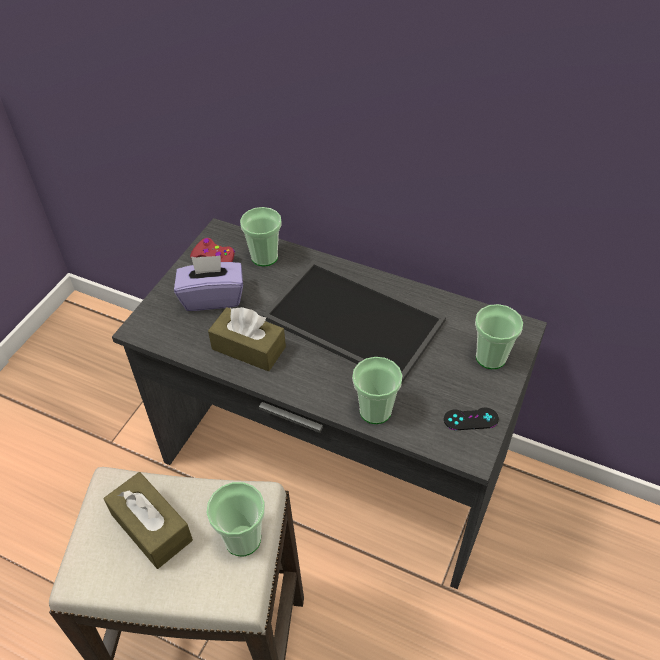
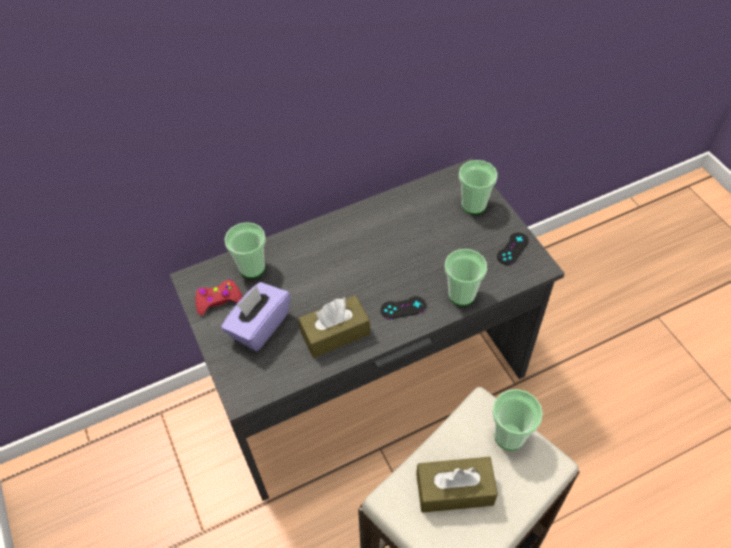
camera: 50 degrees left, 5 degrees up
(318, 377) = (403, 308): none -> black game controller
(356, 319) = (371, 252): tray -> none

